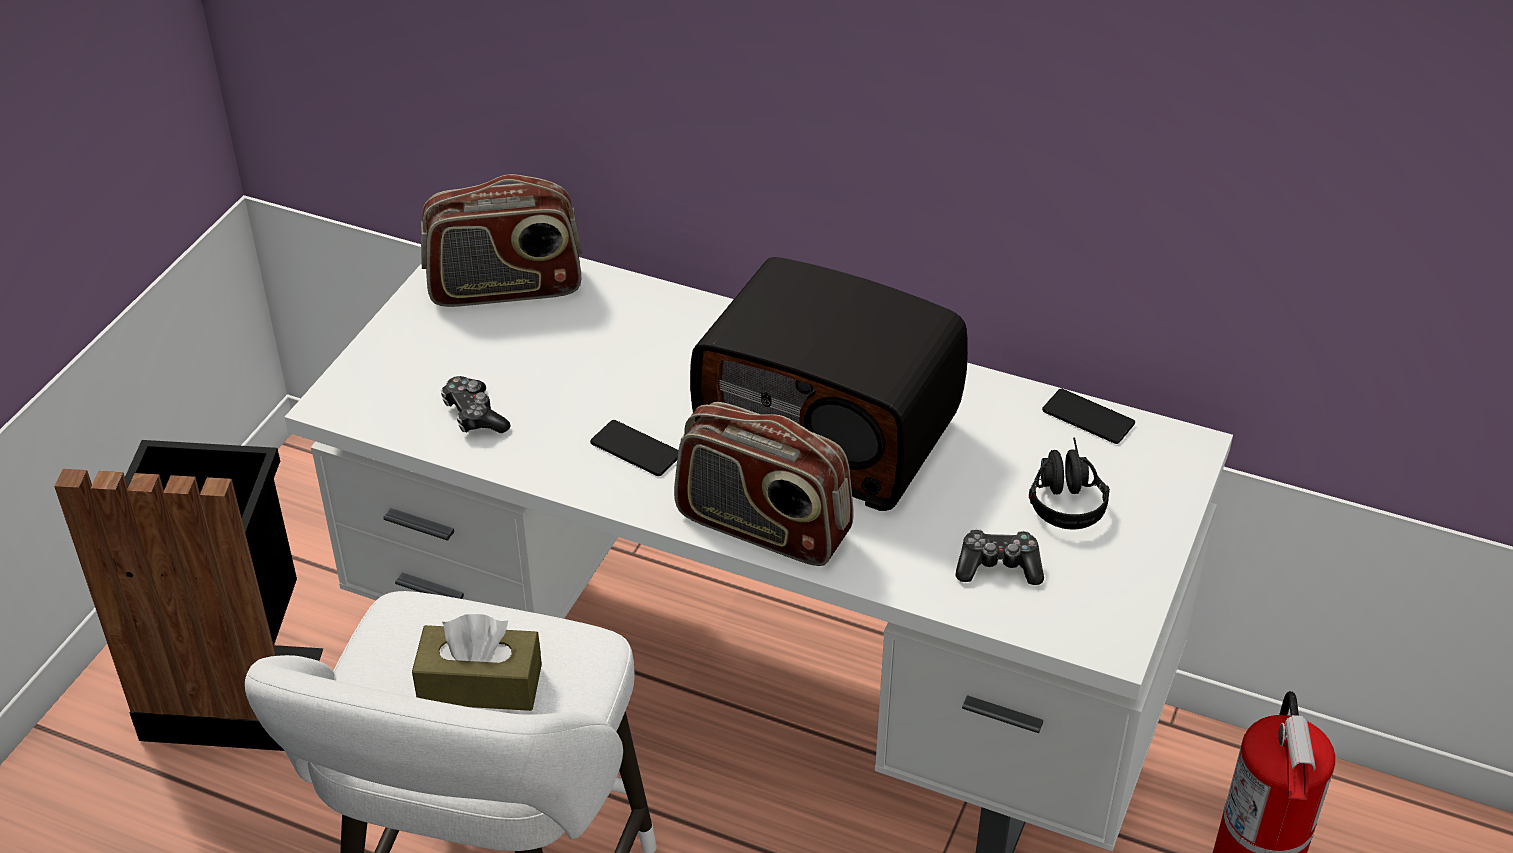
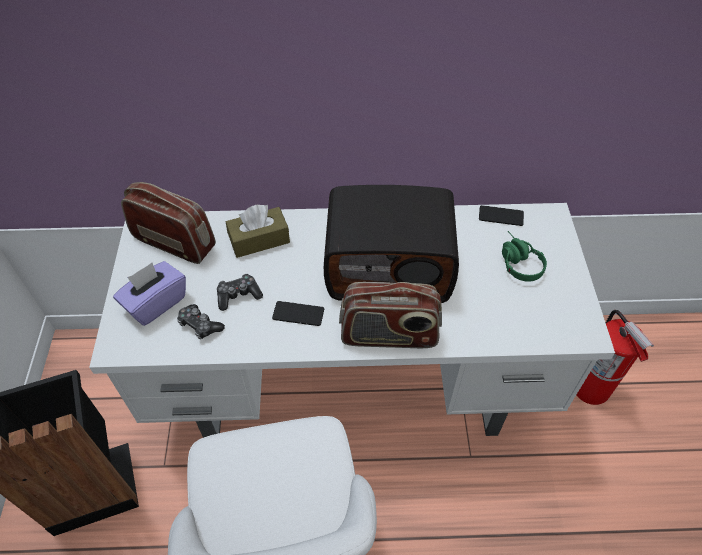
camera: 25 degrees left, 10 degrees up
(427, 363) = (155, 303): none -> purple tissue box
(480, 684) = (280, 483): brown tissue box -> brown tissue box (259, 240)
(505, 288) = (175, 242): radio -> radio turned 120 degrees counterclockwise
(998, 566) = (513, 313): game controller -> game controller (238, 295)
(1064, 494) = (516, 261): black headphones -> green headphones

